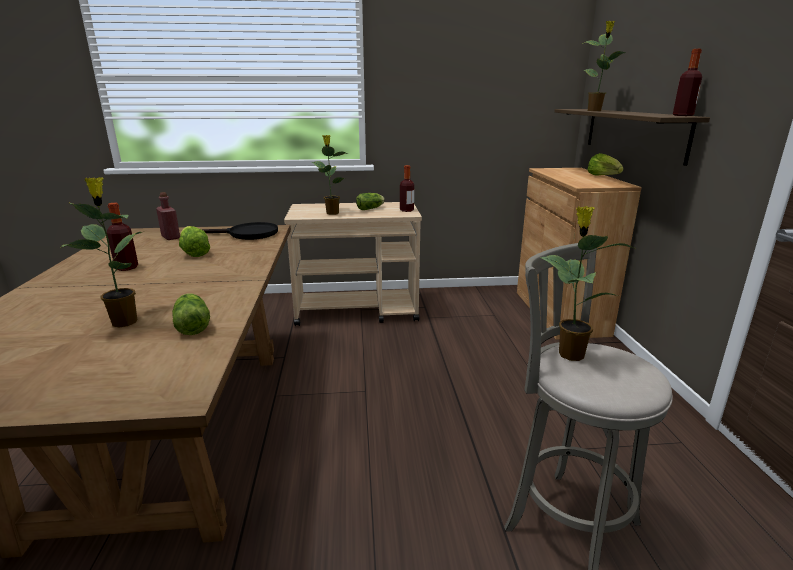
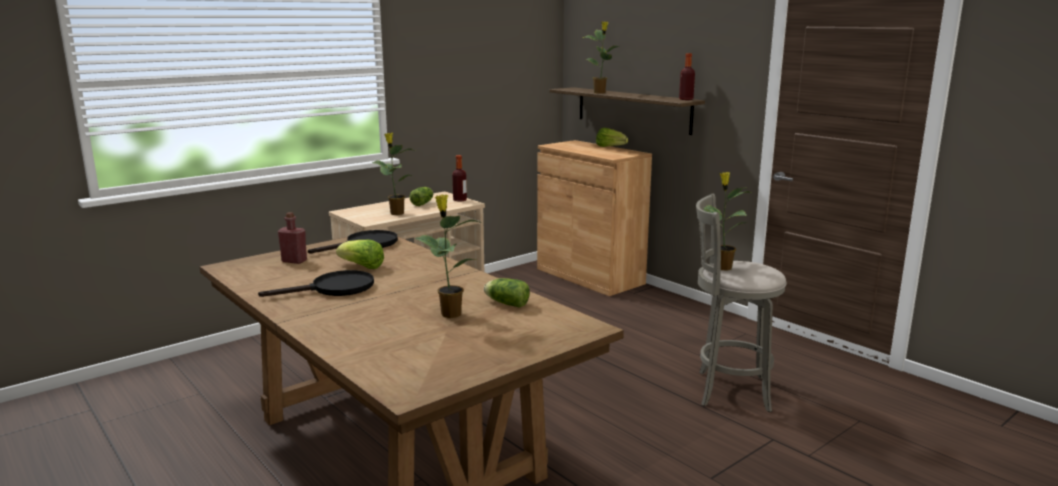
camera: 35 degrees left, 5 degrees down
(127, 268) = (334, 289): bottle -> black frying pan

